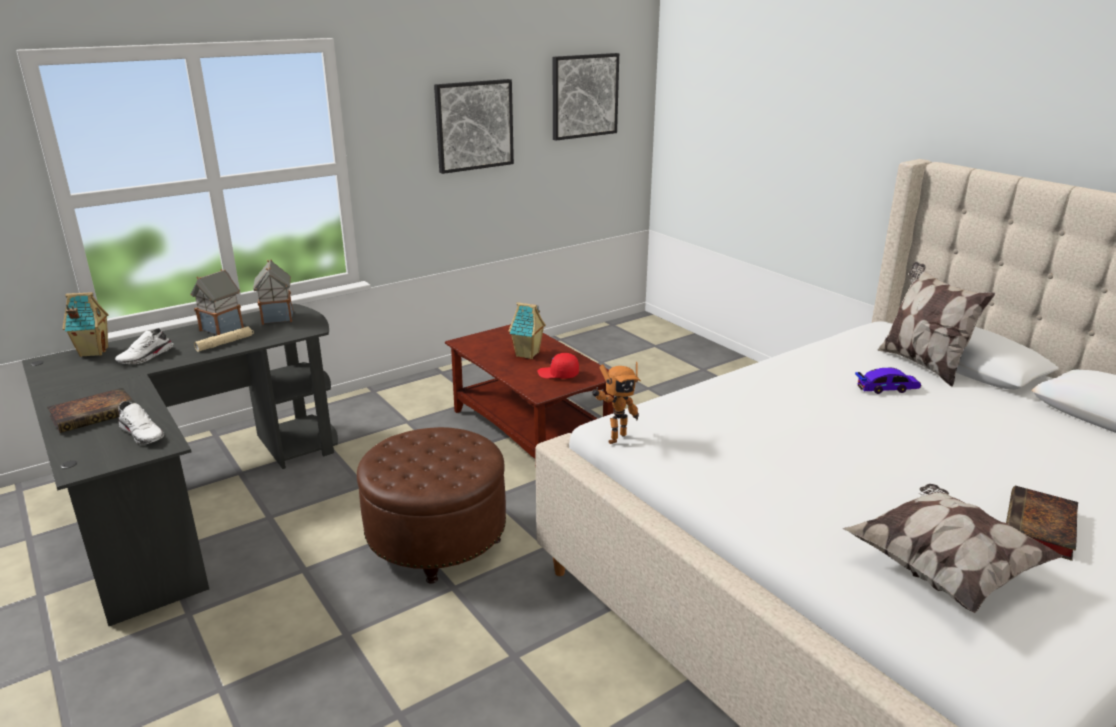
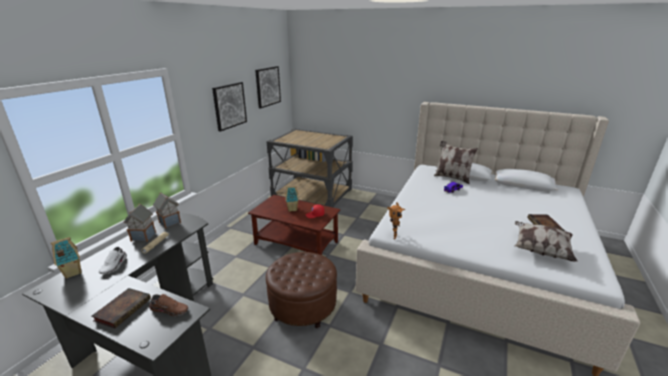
camera: 30 degrees left, 0 degrees up
(143, 433) = (170, 309): white shoe -> brown shoe
(651, 347) = (312, 193): none -> bookcase

